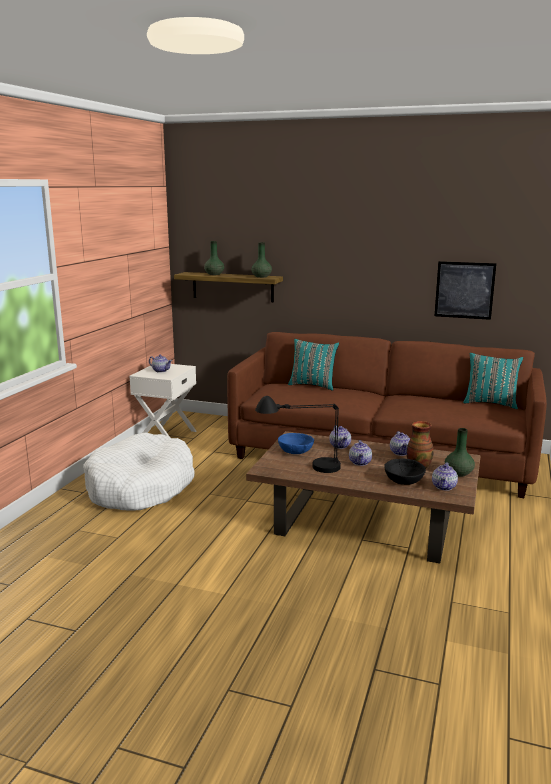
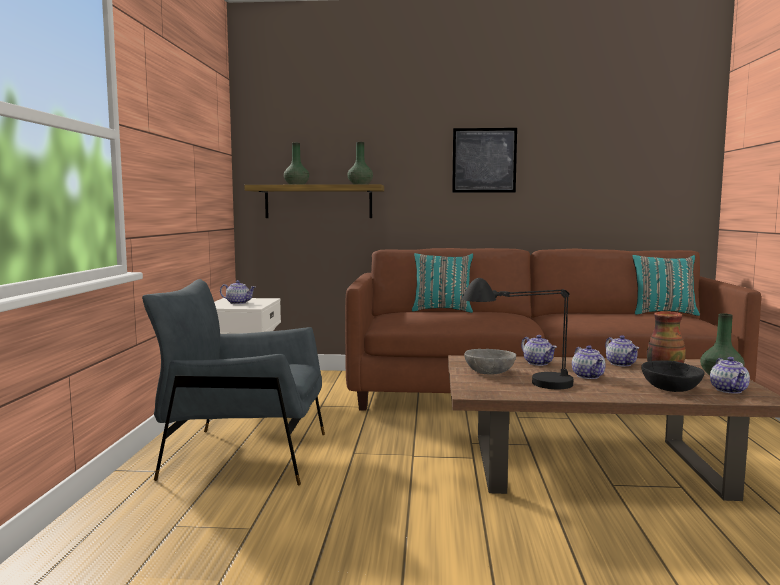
camera: 15 degrees left, 10 degrees down
(140, 487) = (244, 455): white dog bed -> grey armchair
(295, 451) = (489, 372): blue bowl -> grey bowl
(464, 290) = (603, 191): picture -> picture (484, 160)

